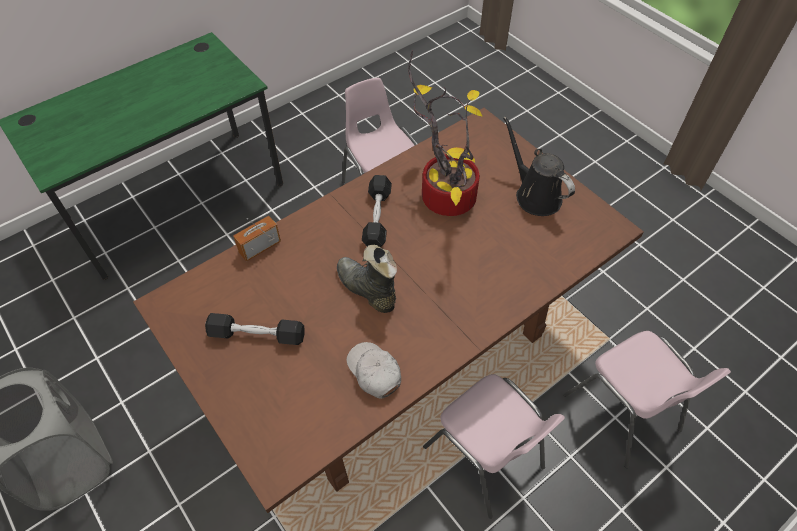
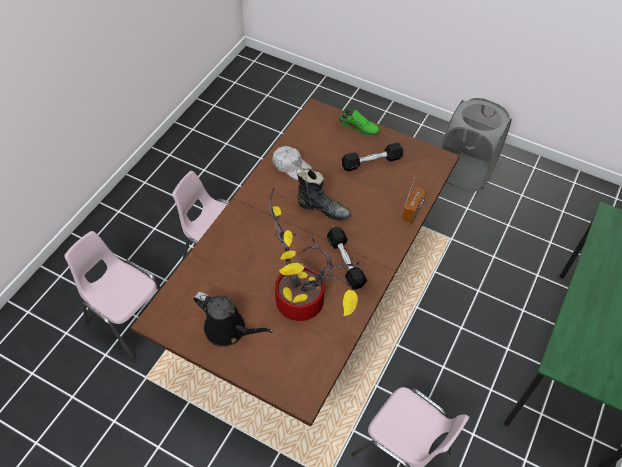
camera: 155 degrees right, 0 degrees up
(229, 407) = (359, 126): none -> green shoe

